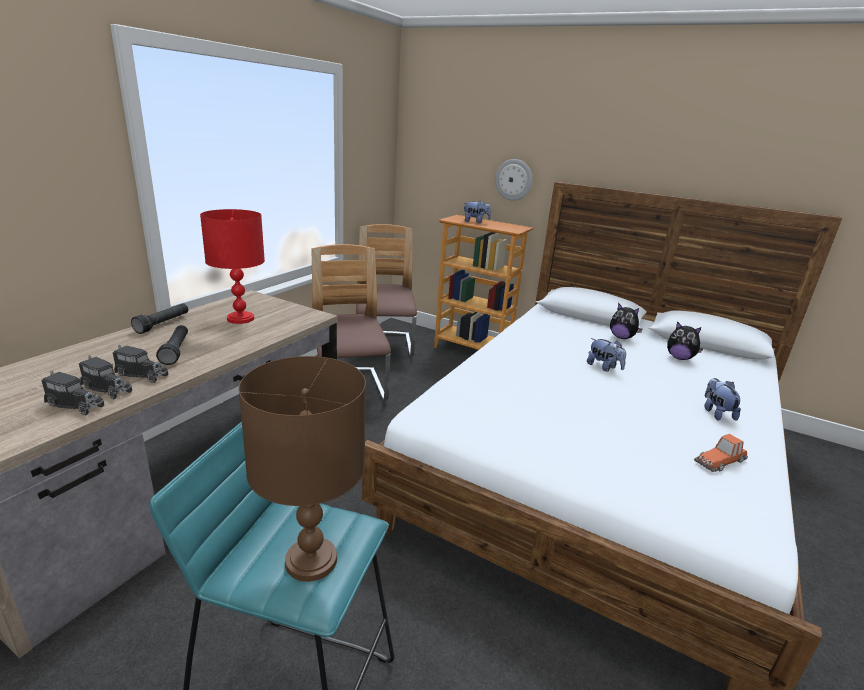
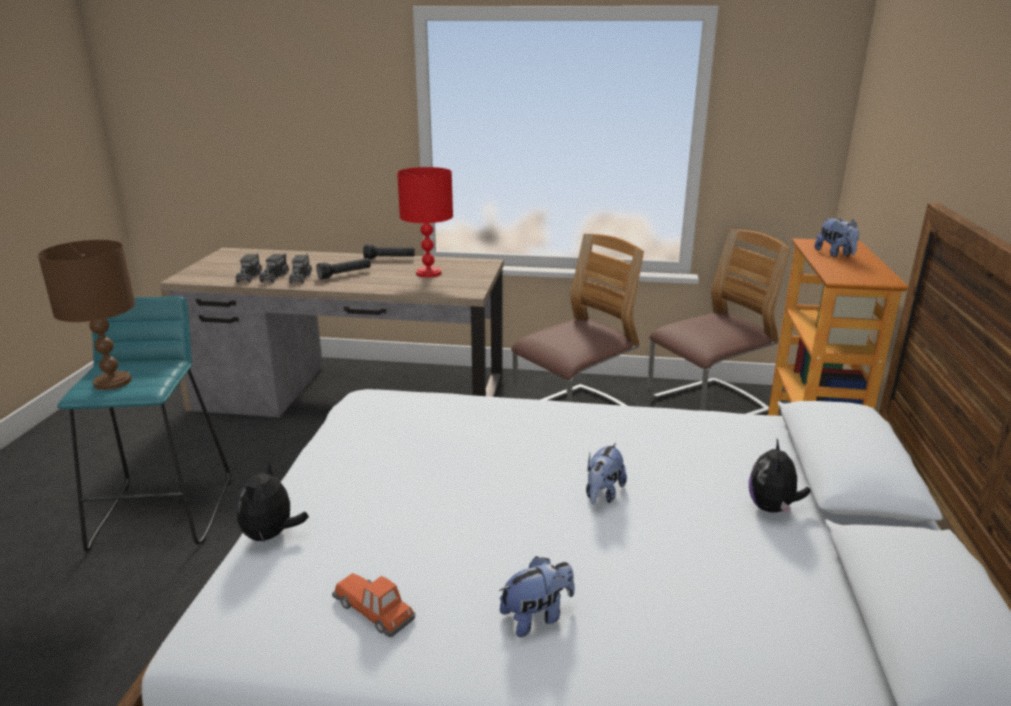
camera: 70 degrees right, 0 degrees up
(514, 180) = (919, 192): wall clock -> none
(679, 358) = (758, 581): plush toy -> plush toy (271, 535)

